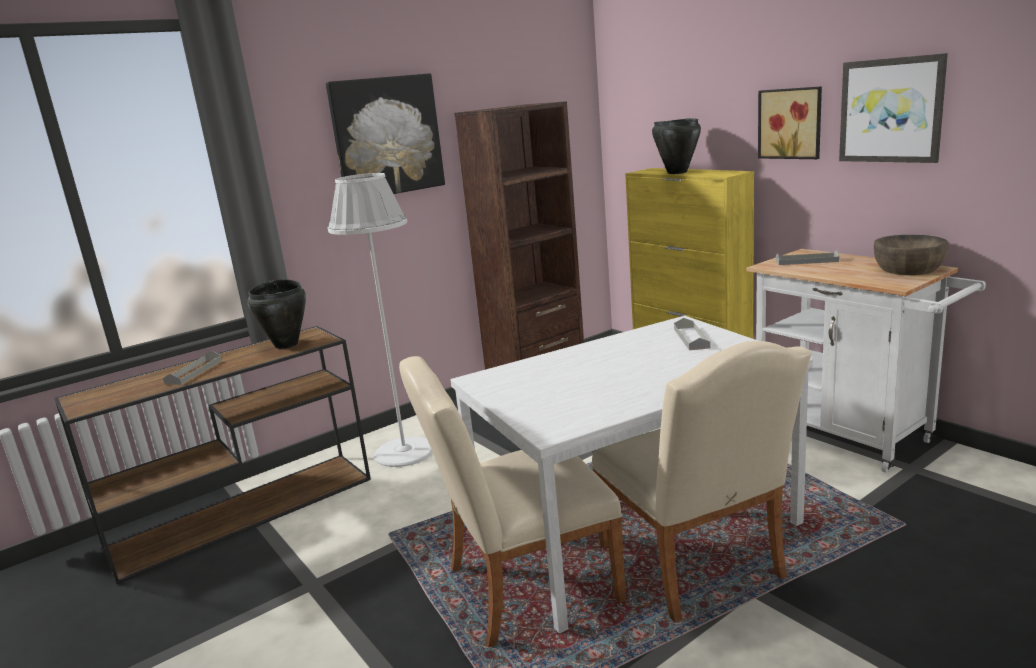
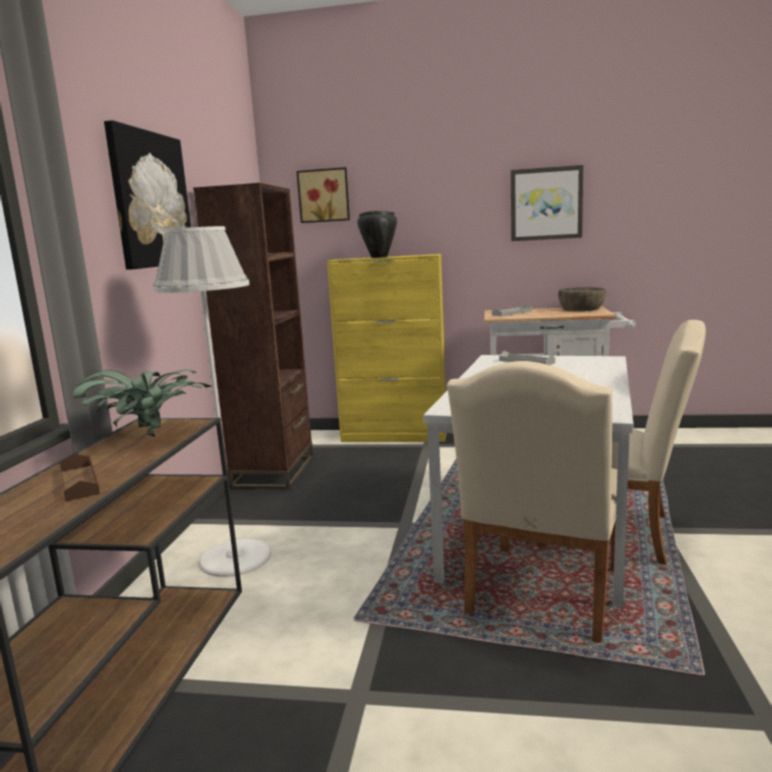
camera: 45 degrees left, 5 degrees down
(194, 372) = (79, 482): grey tray -> brown tray
(287, 344) = (149, 435): black cooking pot -> potted plant
(791, 123) = (468, 216): picture -> picture (324, 195)

